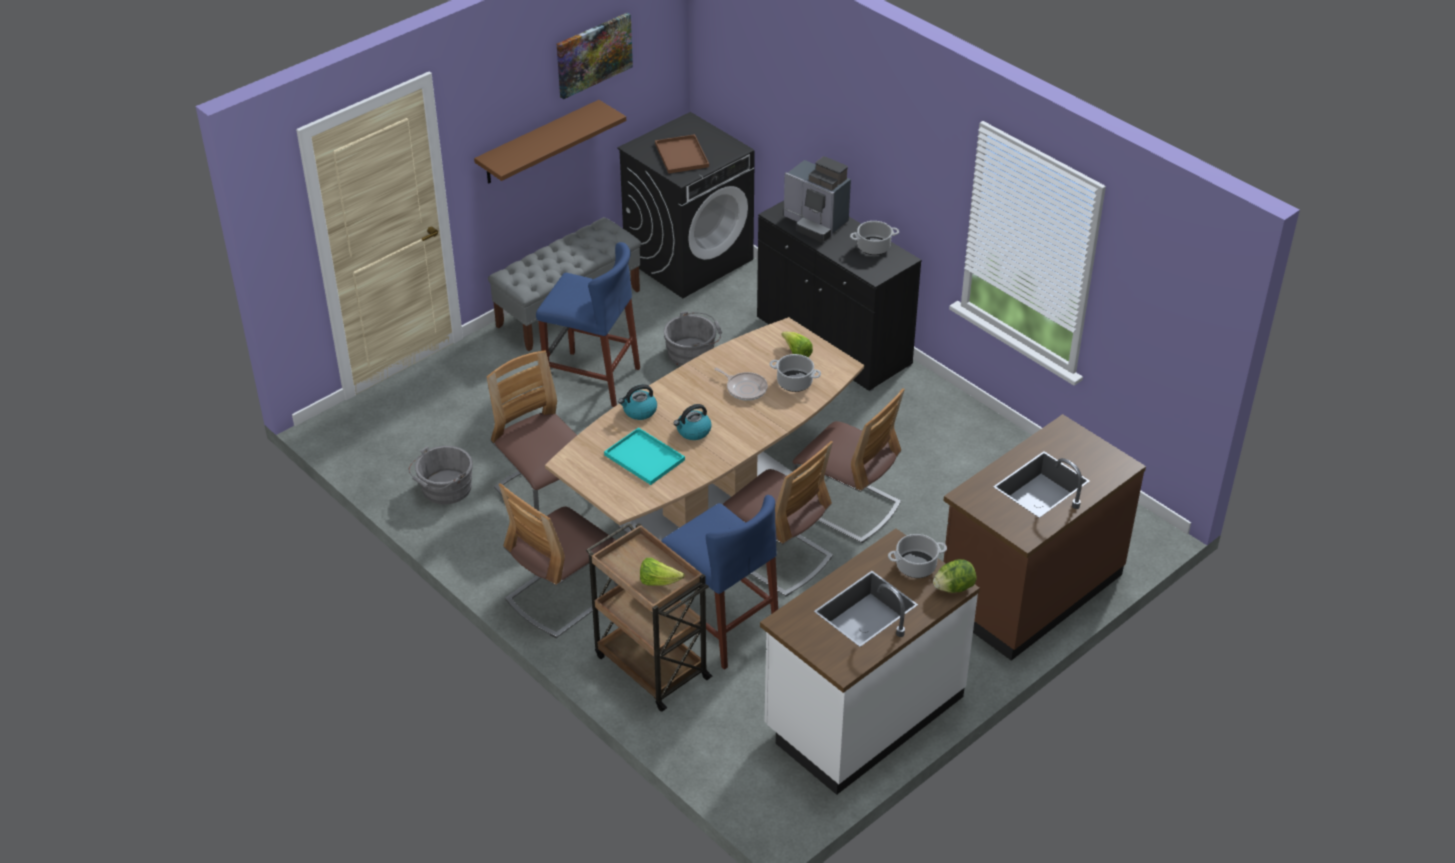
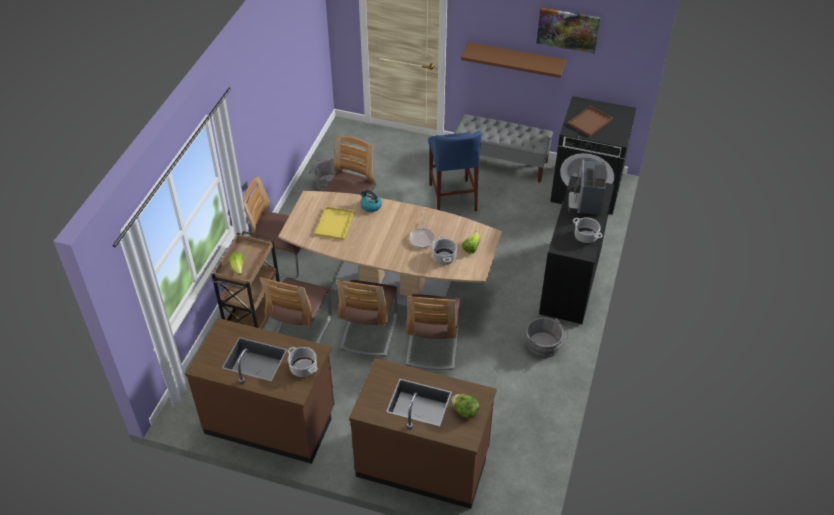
camera: 60 degrees right, 5 degrees up
(643, 457) = (334, 223): turquoise tray -> yellow tray
(693, 353) = (507, 226): grey bucket -> grey bucket (544, 346)
(693, 431) = (369, 233): kettle -> none
(722, 626) = (300, 331): blue stool -> chair
(862, 713) = (271, 420): white counter -> brown counter
(954, 587) = (295, 392): lettuce -> lettuce (465, 411)

